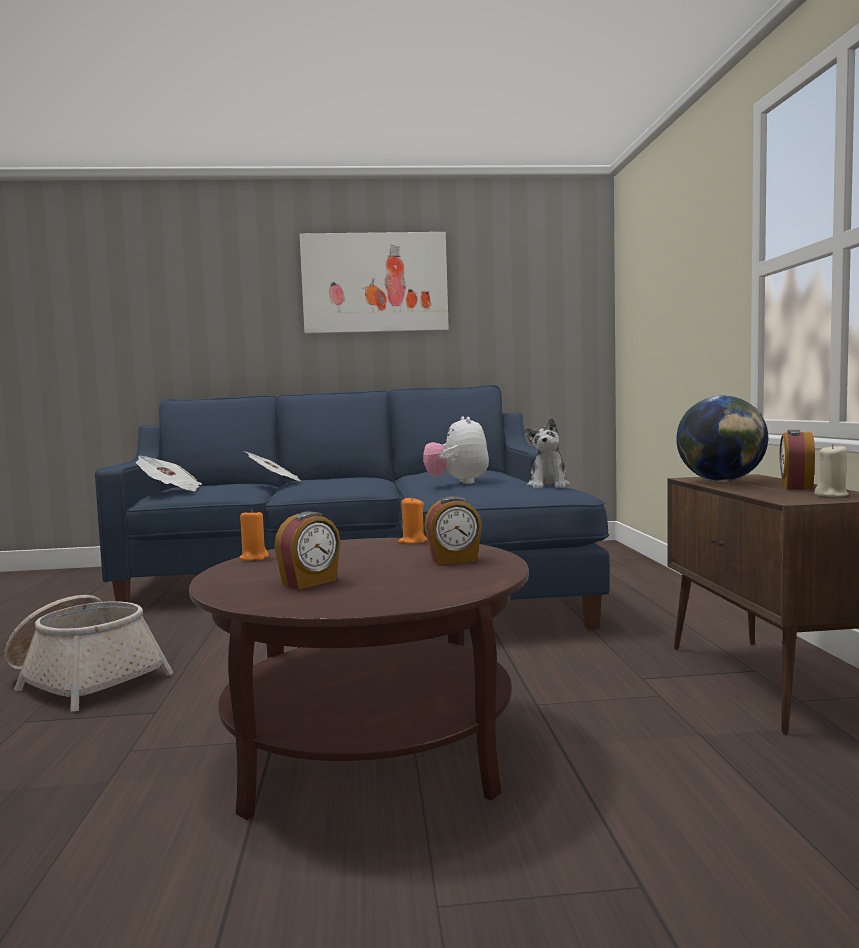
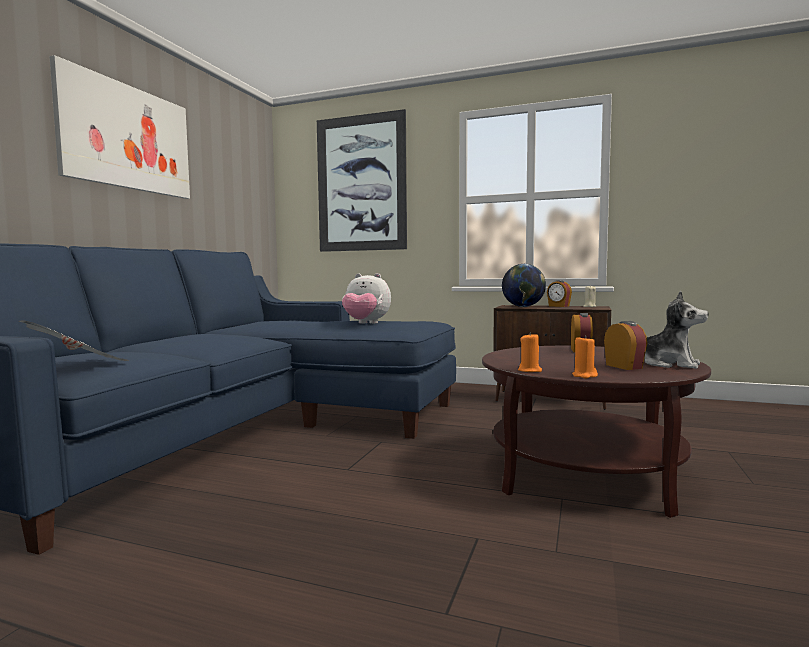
camera: 65 degrees left, 0 degrees up
(85, 679) = (339, 576): basket -> none
(275, 483) = (146, 346): newspaper -> none
(412, 541) = (513, 350): orange candle -> orange candle (584, 376)
(548, 486) = (409, 321): plush toy -> plush toy (668, 364)
(668, 266) = (361, 183): none -> picture

